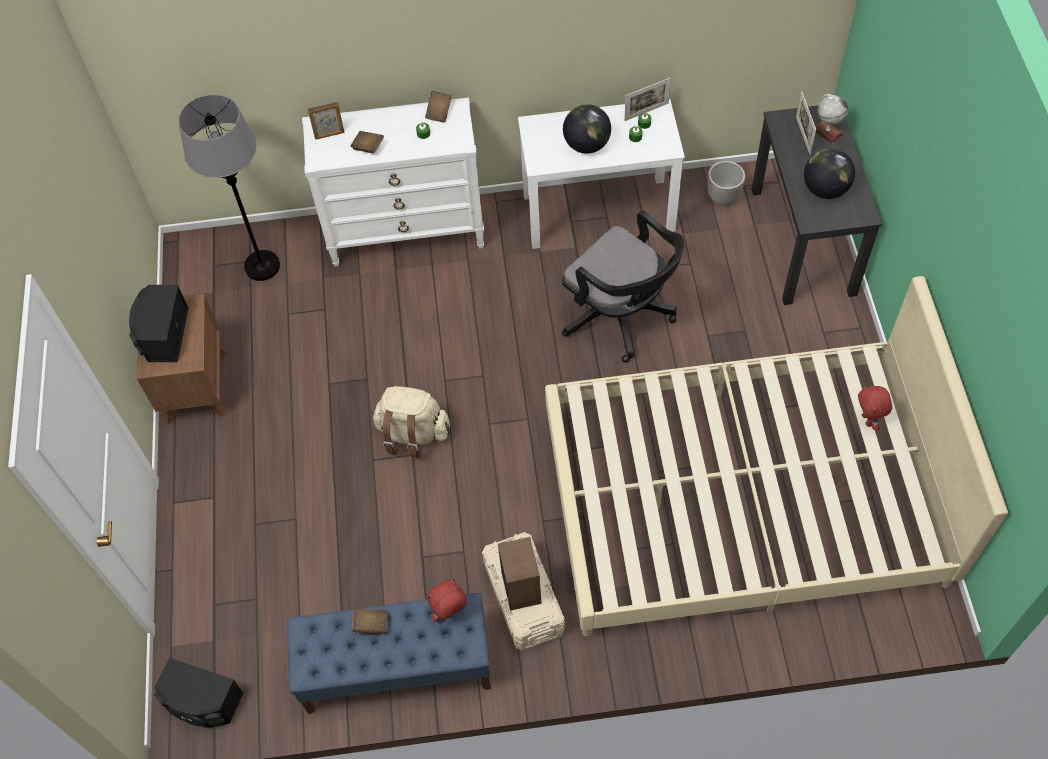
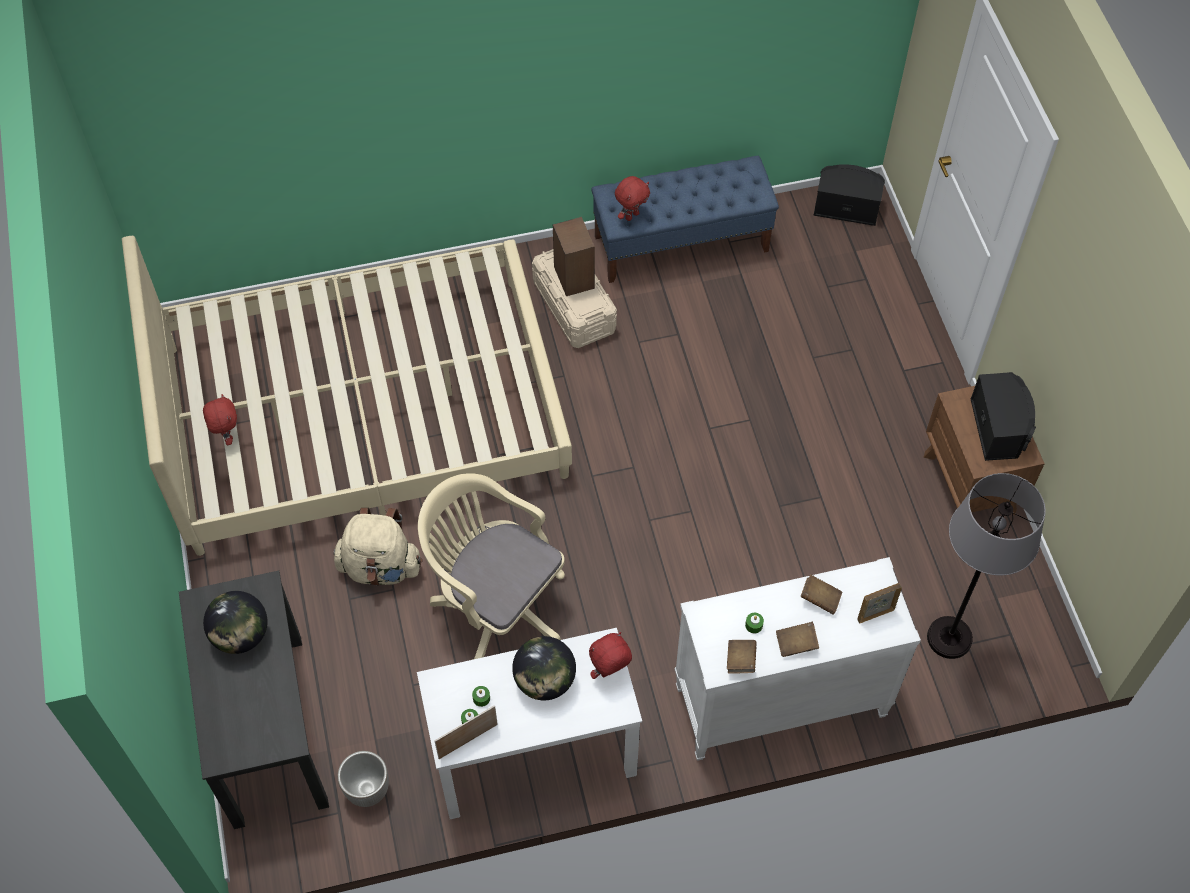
camera: 170 degrees right, 0 degrees up
(371, 624) = (700, 201): brown book -> brown book (796, 644)
(412, 433) = (714, 450): beige backpack -> beige backpack (380, 567)
(537, 147) = (609, 672): none -> red plush toy
(621, 317) = (495, 604): black office chair -> beige office chair
(803, 135) = (259, 717): picture frame -> none
(827, 131) = (226, 726): globe -> none

